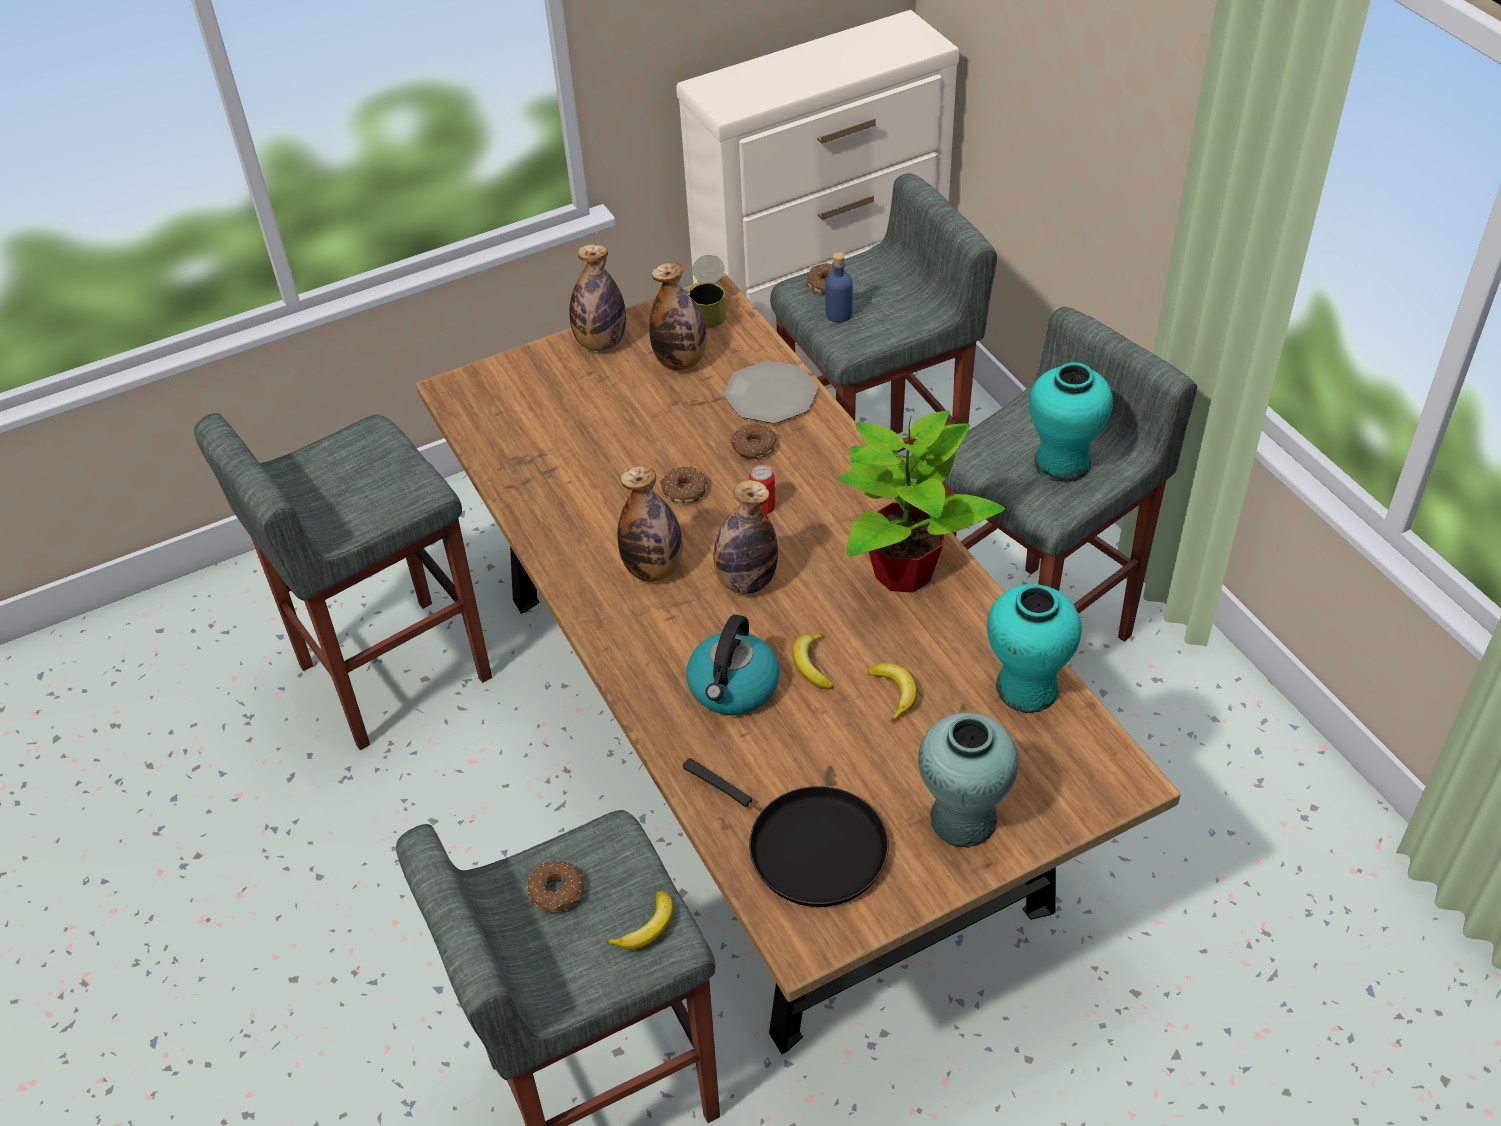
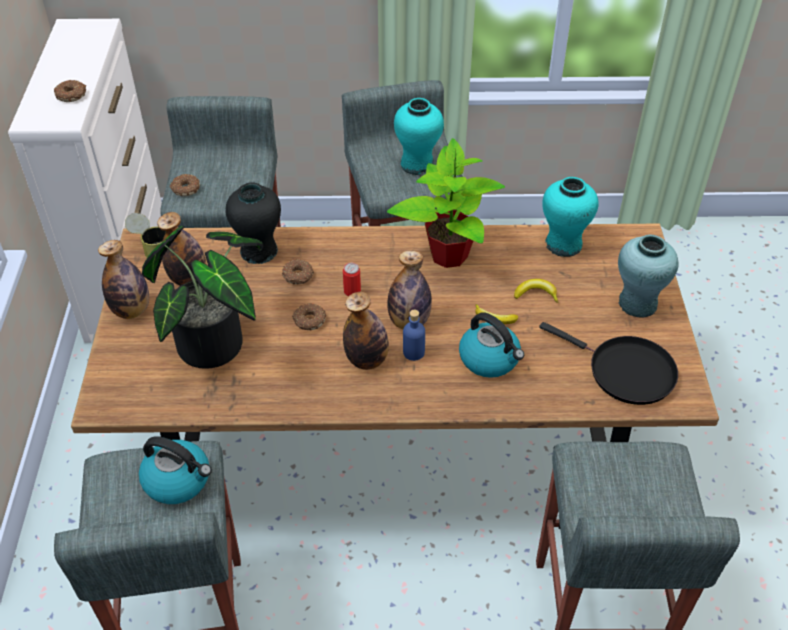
camera: 65 degrees left, 0 degrees up
(382, 492) = (178, 480): none -> kettle
(557, 892) = (607, 498): donut -> donut (72, 95)
(598, 432) = (218, 342): none -> potted plant
(647, 928) = (653, 463): banana -> none
(770, 395) = (258, 251): plate -> black vase
(808, 847) = (625, 371): black frying pan -> black frying pan turned 60 degrees clockwise
(838, 314) = (218, 194): blue bottle -> blue bottle (413, 352)

